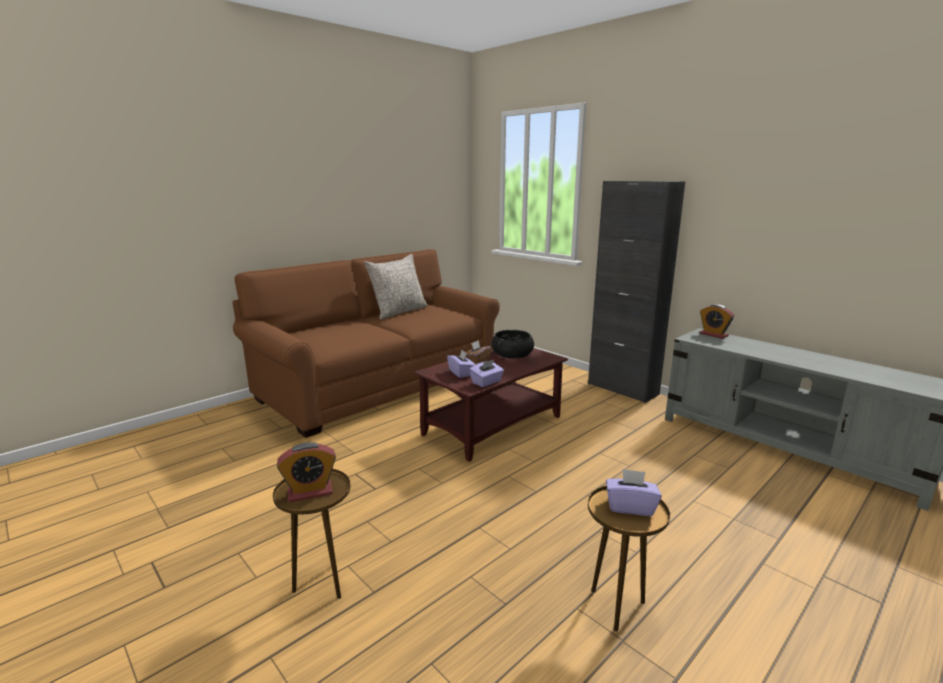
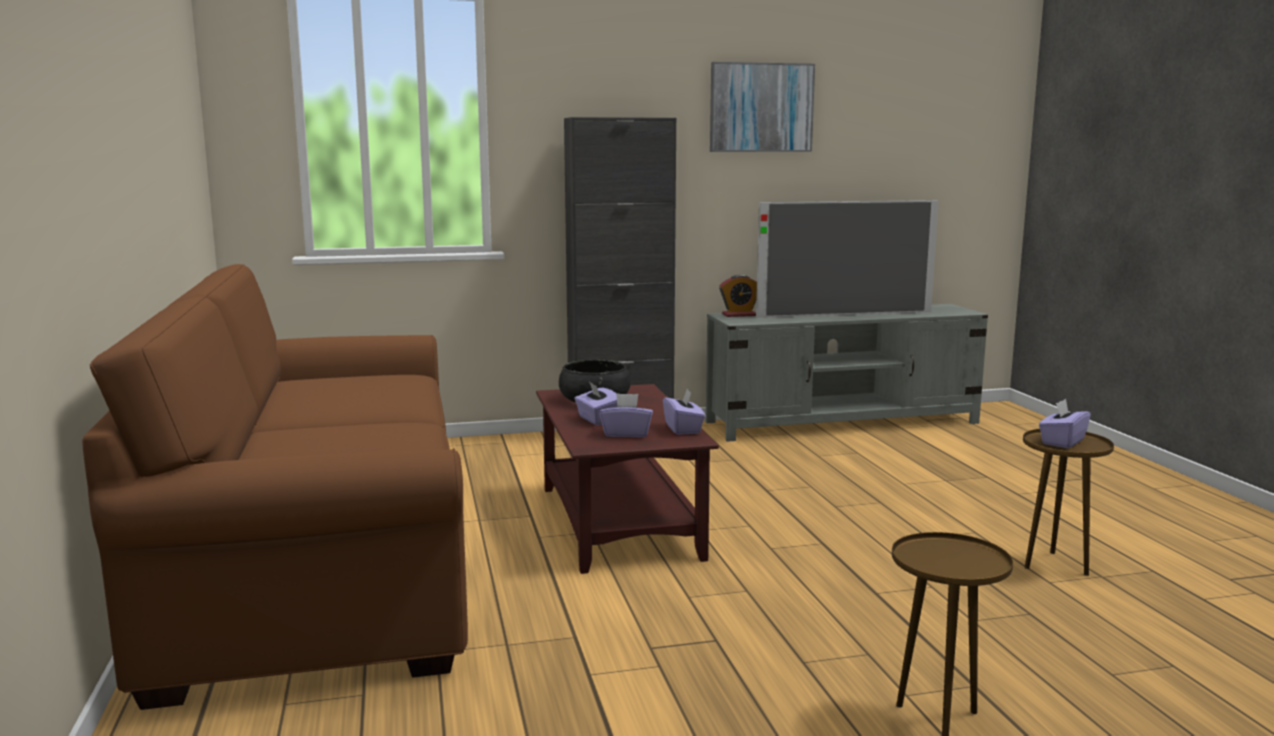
camera: 60 degrees left, 5 degrees down
(310, 492) = (954, 561): alarm clock -> none
(398, 312) = (287, 400): grey pillow -> none
(477, 362) = (597, 420): brown tissue box -> purple tissue box
(769, 172) = (761, 107): none -> picture
(798, 358) = (845, 314): none -> television

